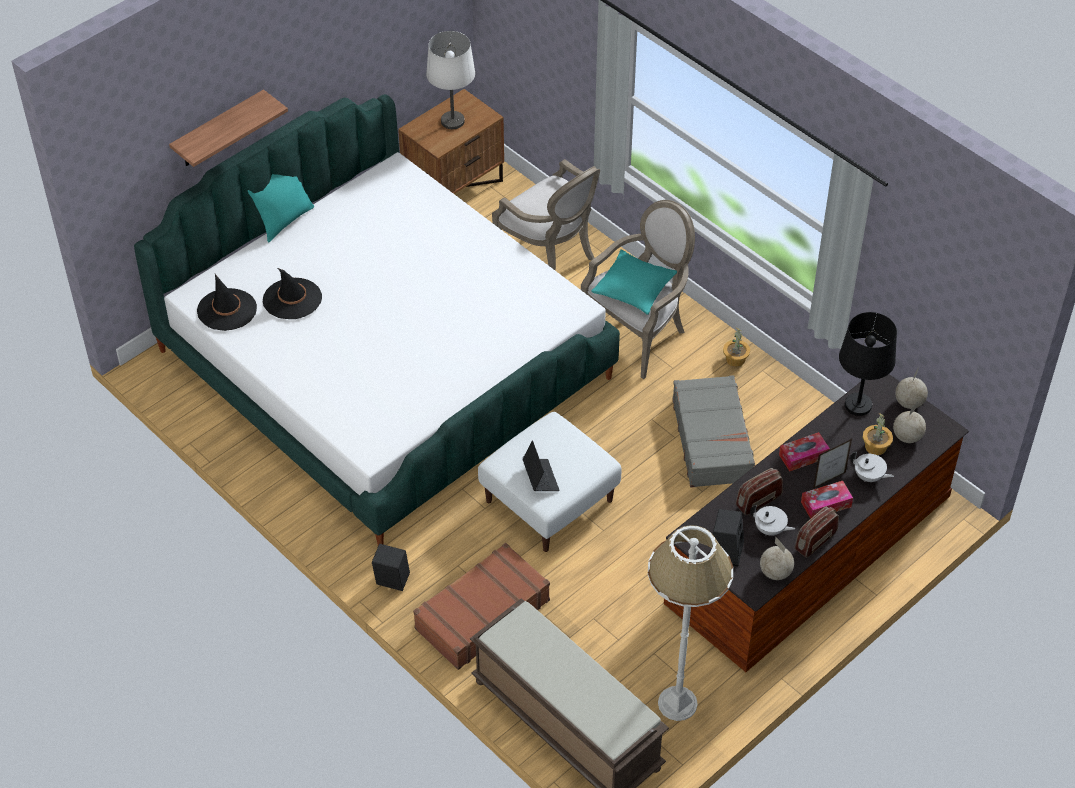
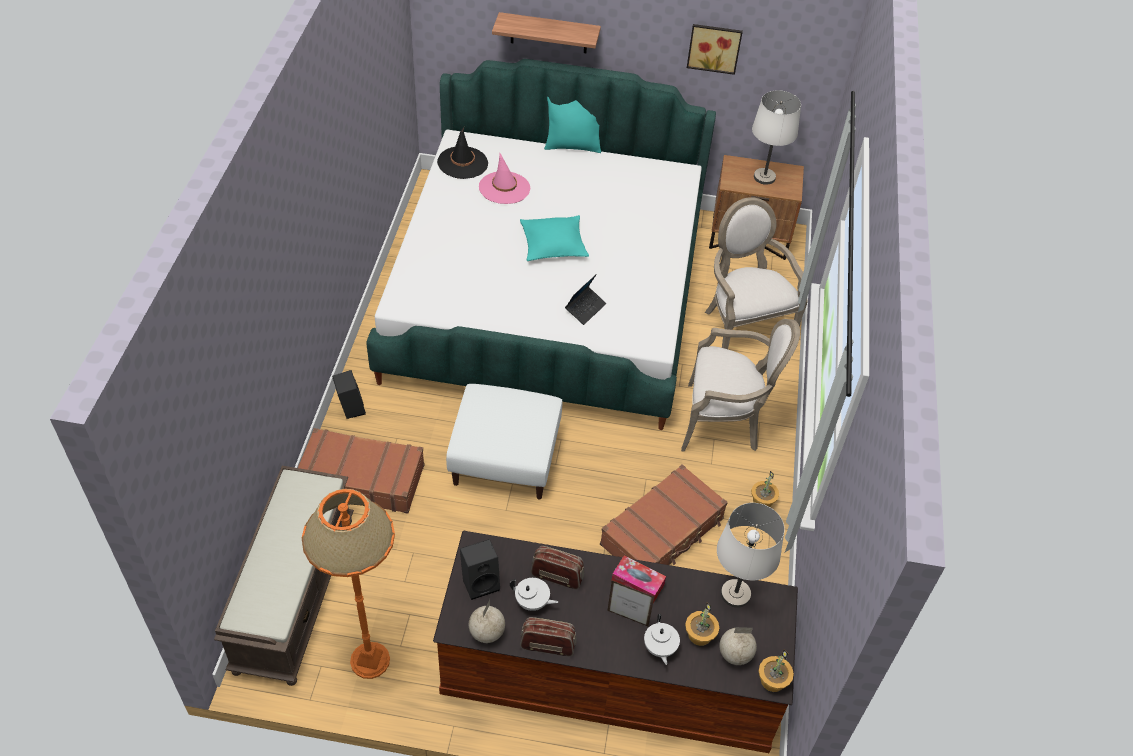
camera: 50 degrees right, 0 degrees up
(292, 299) = (504, 188): black hat -> pink hat
(363, 37) = (714, 47): none -> picture
(540, 477) = (484, 425): laptop -> laptop (585, 308)
(550, 256) = (743, 327): armchair -> armchair turned 150 degrees clockwise
(633, 288) = (724, 374): turquoise pillow -> turquoise pillow (553, 245)
(677, 703) = (369, 660): white floor lamp -> orange floor lamp
(712, 440) = (663, 532): grey suitcase -> brown suitcase
(770, 529) = (532, 602): white teapot -> white teapot turned 60 degrees counterclockwise
(826, 504) = (597, 631): tissue box -> none
(858, 405) = (736, 594): black table lamp -> white table lamp
(909, 403) = (777, 634): globe -> none
(943, 429) = (772, 680): none -> potted plant

